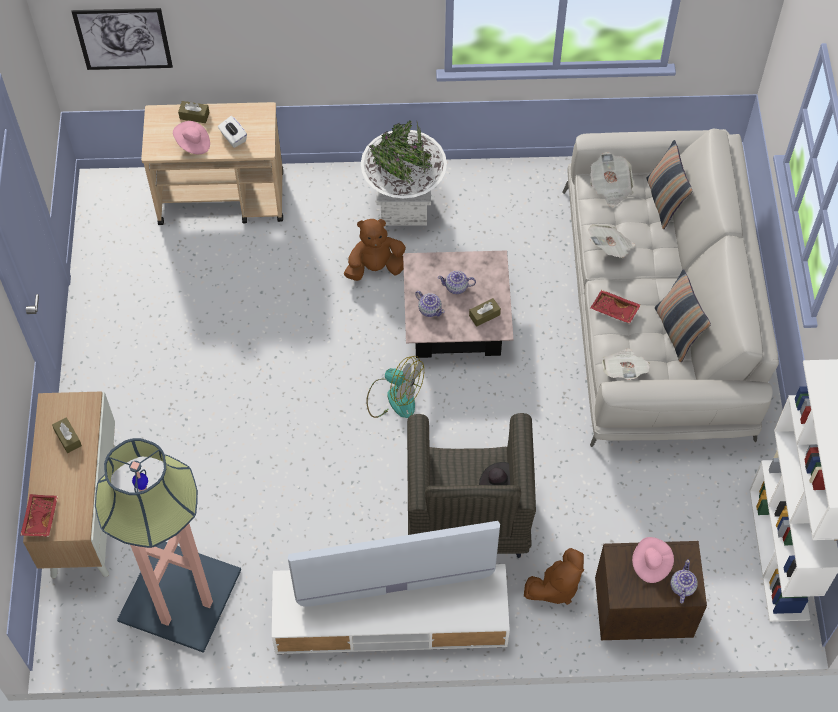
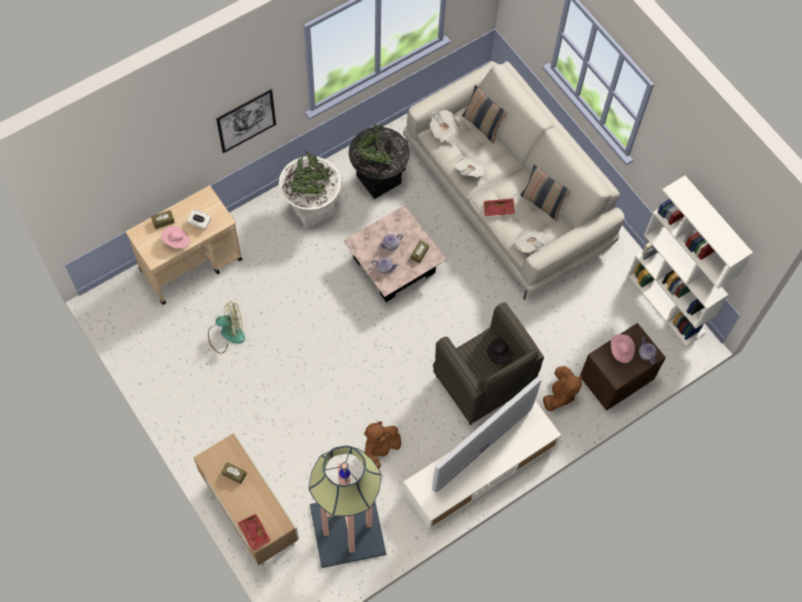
camera: 35 degrees left, 5 degrees up
(123, 38) = (104, 196): picture -> picture (246, 121)
(375, 267) = (321, 258): brown plush toy -> brown plush toy (380, 450)
(394, 397) = (390, 334): fan -> fan (226, 334)
(508, 213) = (378, 179): none -> black planter

